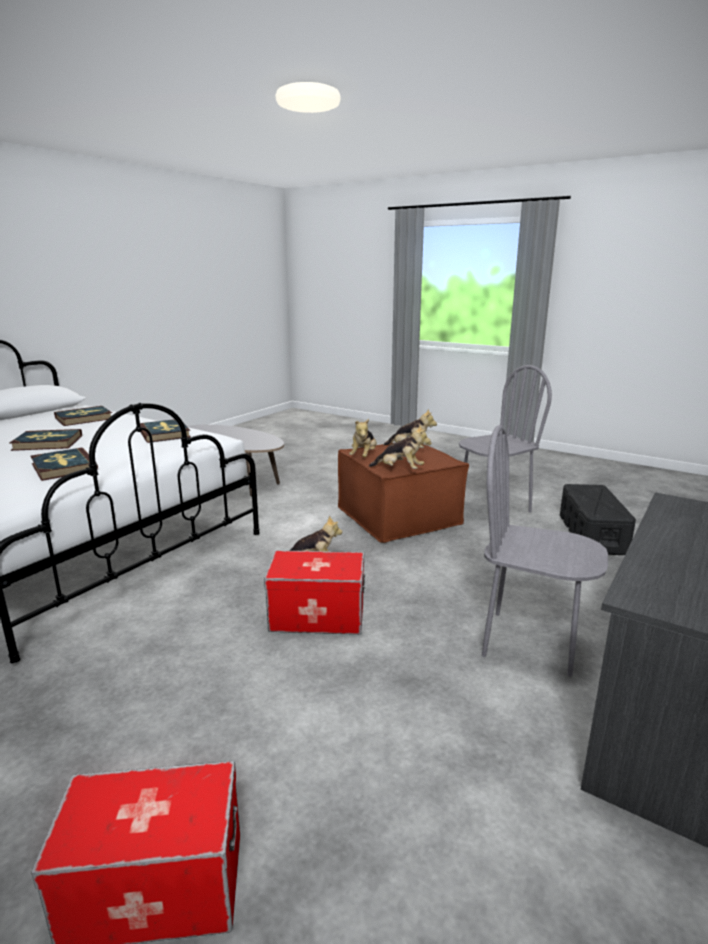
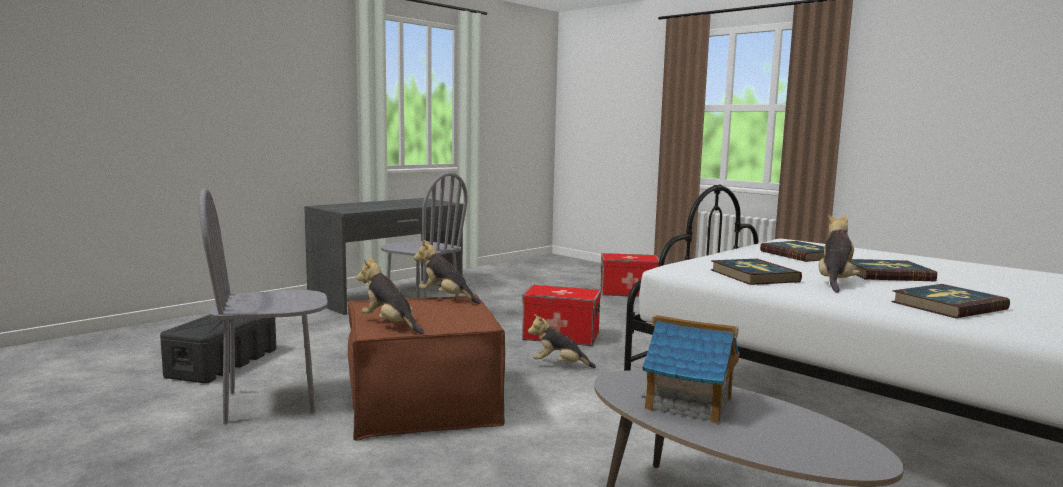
camera: 170 degrees left, 10 degrees down
(242, 438) = (689, 403): none -> toy house
(364, 456) = (473, 318): plush toy -> plush toy (835, 283)

